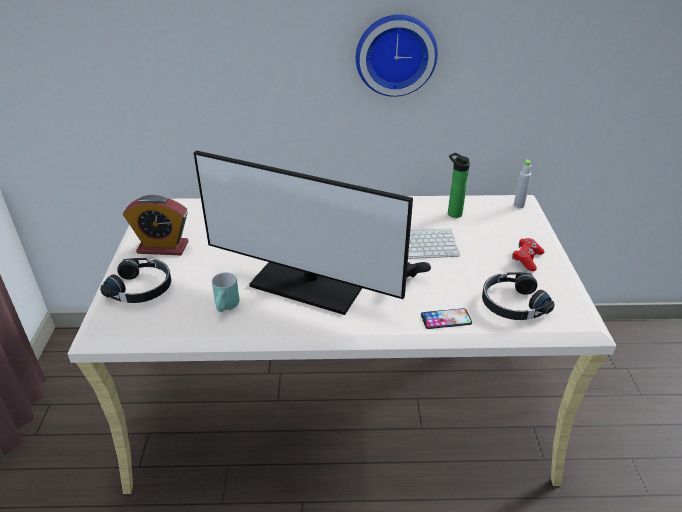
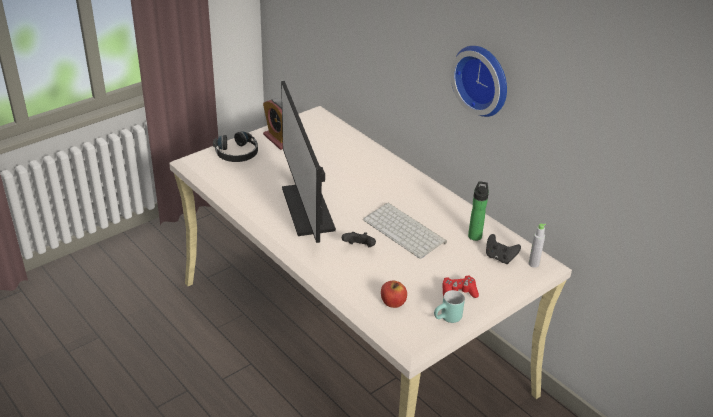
camera: 50 degrees right, 0 degrees up
(227, 307) = (255, 191): turquoise mug -> turquoise mug (448, 319)
(446, 319) = (341, 278): phone -> none
(496, 216) = (499, 258): none -> black game controller
(512, 303) = (393, 302): black headphones -> apple

